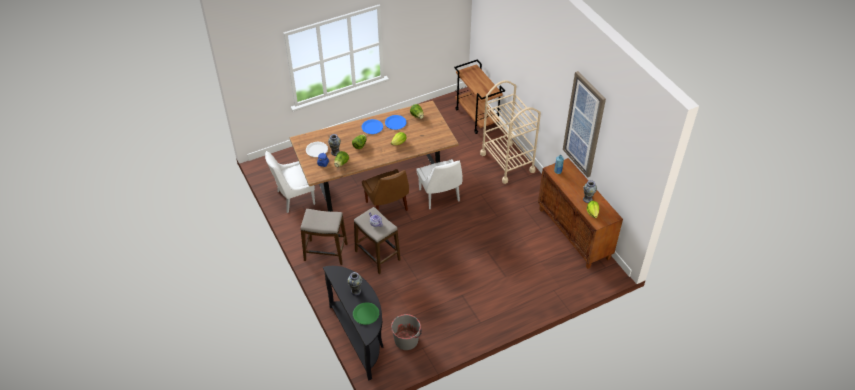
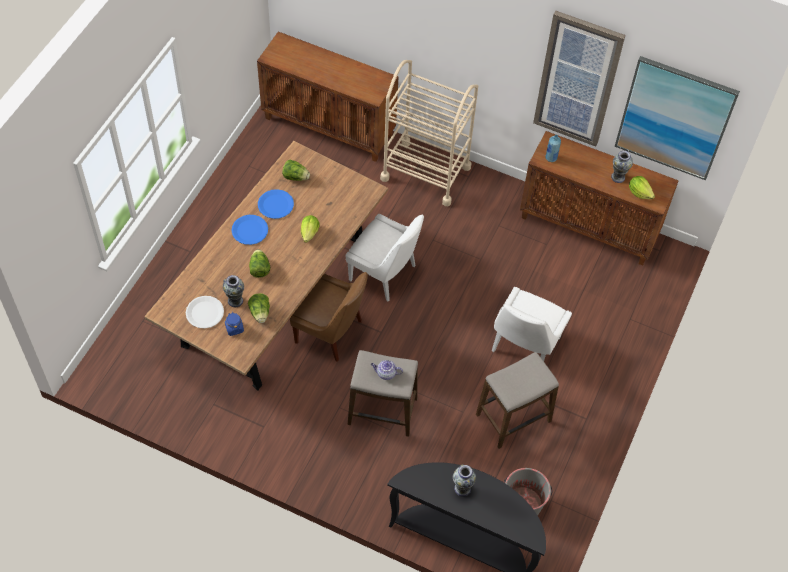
camera: 40 degrees left, 10 degrees up
(294, 198) = (189, 399): white chair -> white chair (524, 346)
(326, 252) = (310, 452): stool -> stool (513, 418)
(366, 314) = (504, 511): green plate -> none
(477, 117) = (329, 127): brown cart -> brown cabinet
(624, 170) = (674, 118): none -> picture

